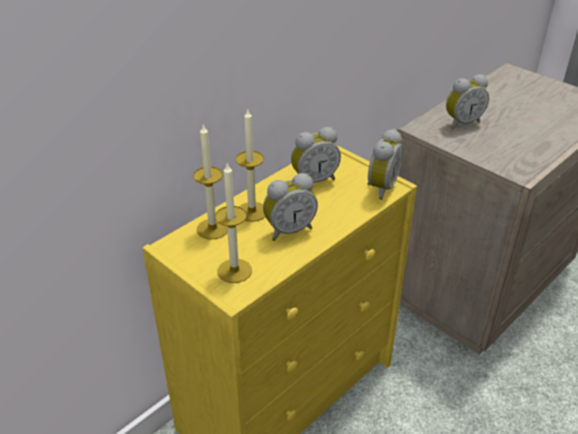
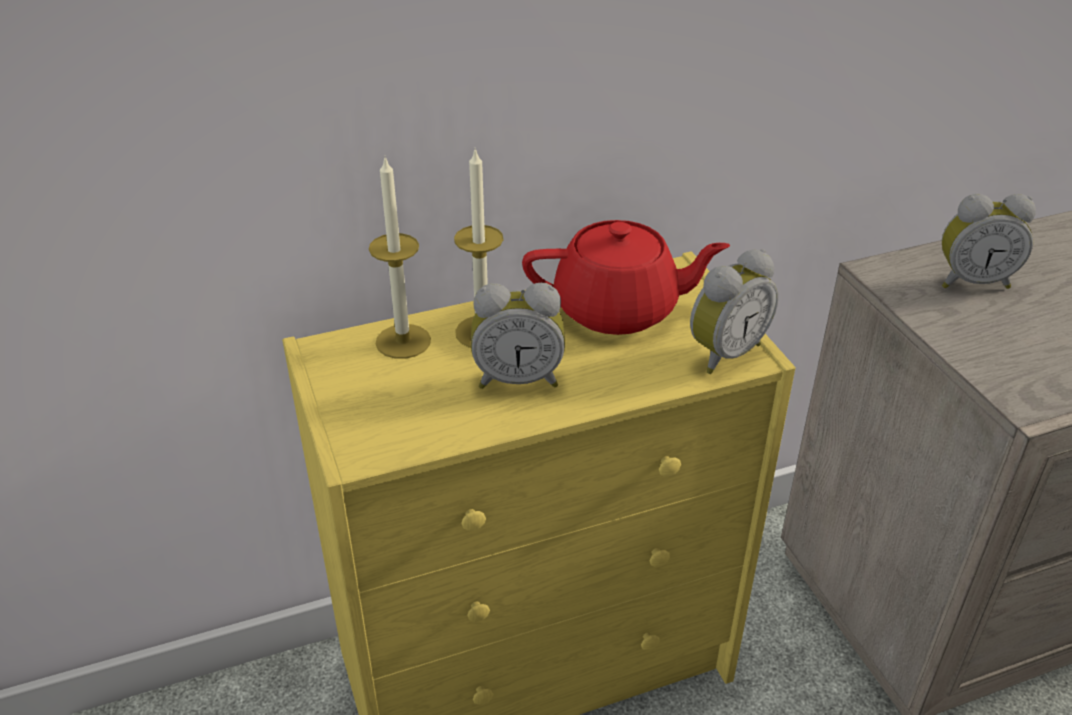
camera: 25 degrees right, 0 degrees up
(234, 271) = (386, 416): candle -> none
(313, 180) = (619, 309): alarm clock -> red teapot

